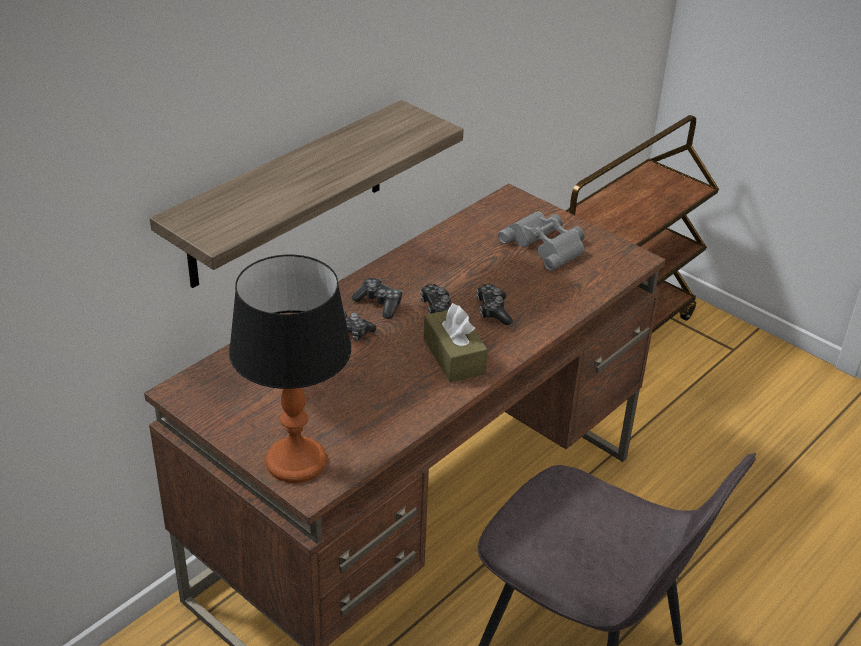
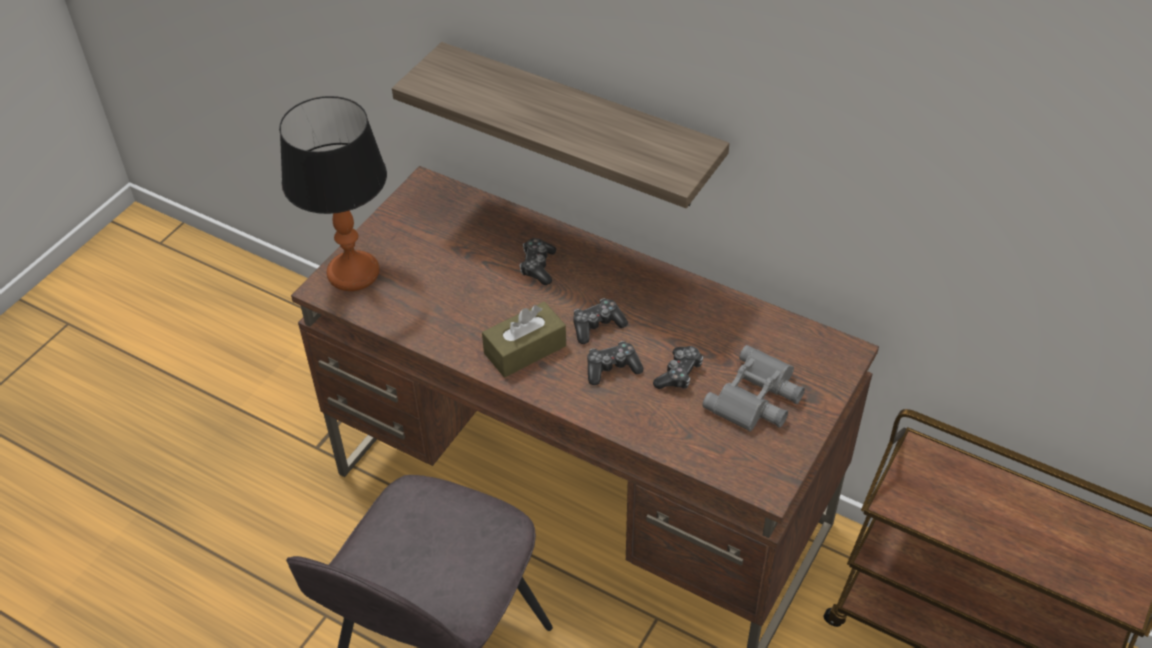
camera: 80 degrees right, 10 degrees up
(379, 304) = (591, 280): game controller -> game controller (679, 374)

